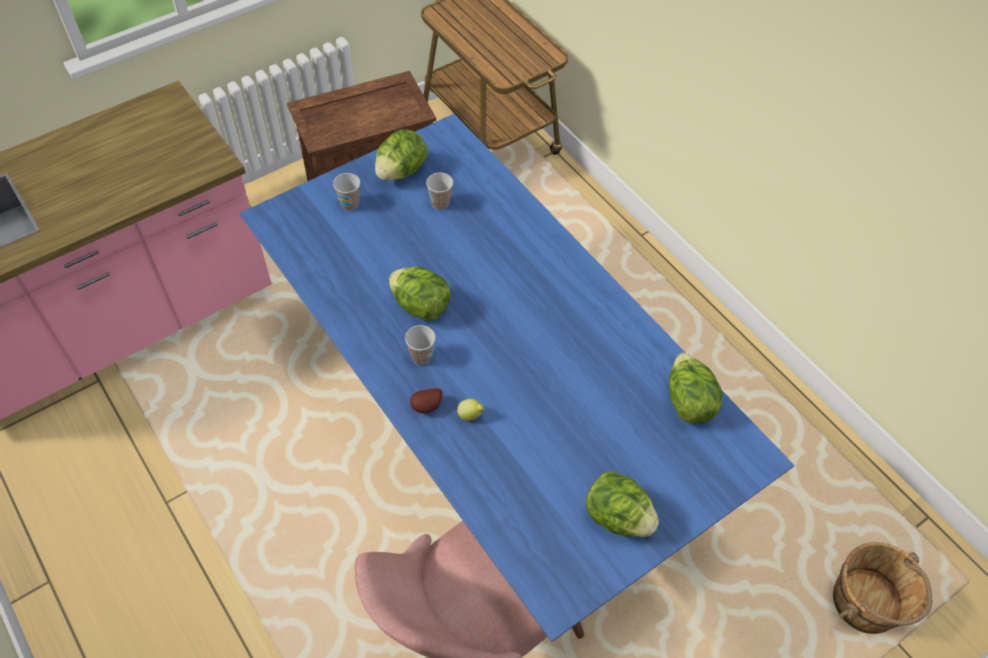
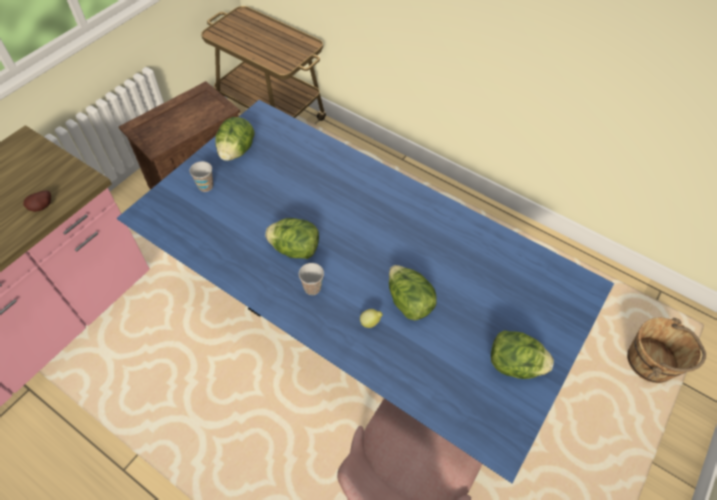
camera: 20 degrees left, 0 degrees up
(427, 407) = (334, 327): potato -> potato (43, 207)
(440, 203) = (277, 167): cup -> none
(688, 401) = (522, 260): lettuce -> lettuce (408, 302)

